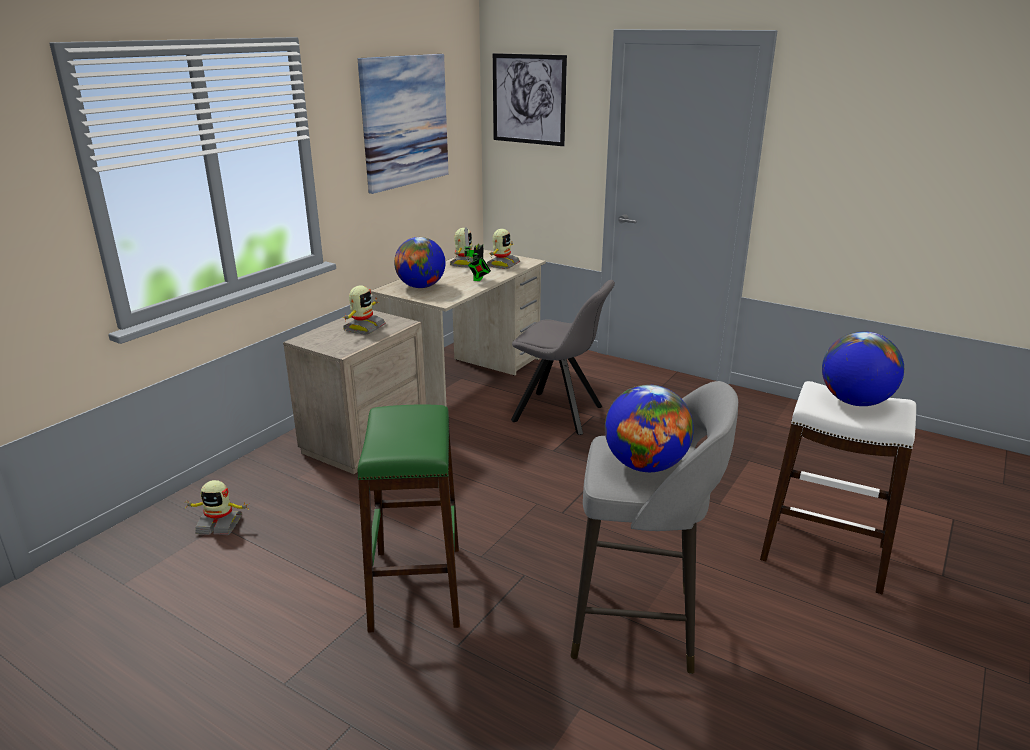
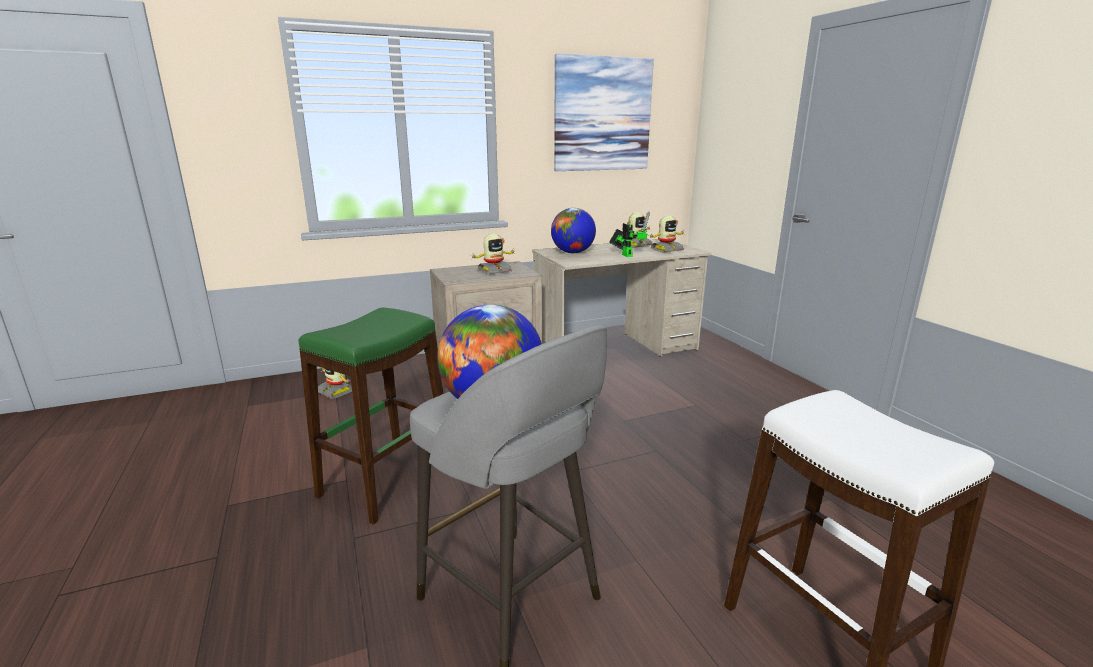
camera: 35 degrees right, 5 degrees down
(477, 279) = (626, 255): toy robot -> toy robot turned 120 degrees clockwise
(528, 99) = (733, 101): picture -> none
(558, 413) = (664, 394): grey chair -> none
(855, 402) = (872, 427): globe -> none

